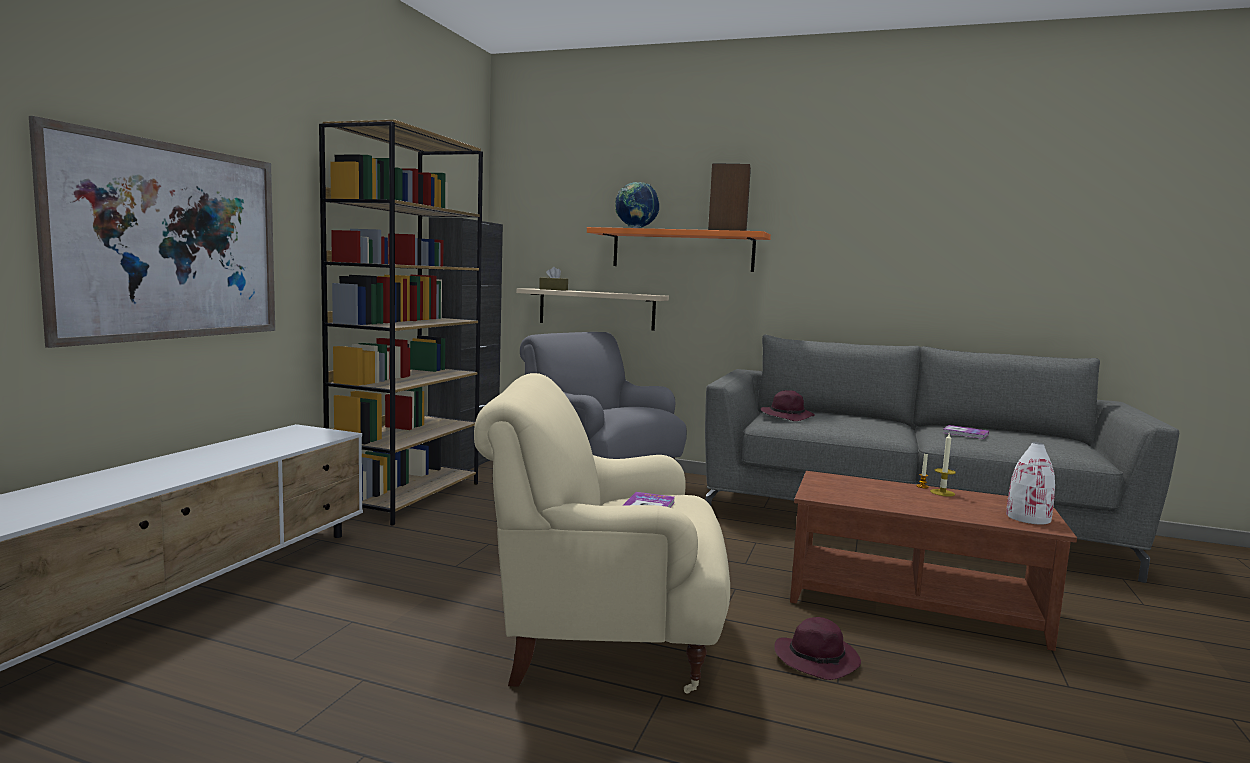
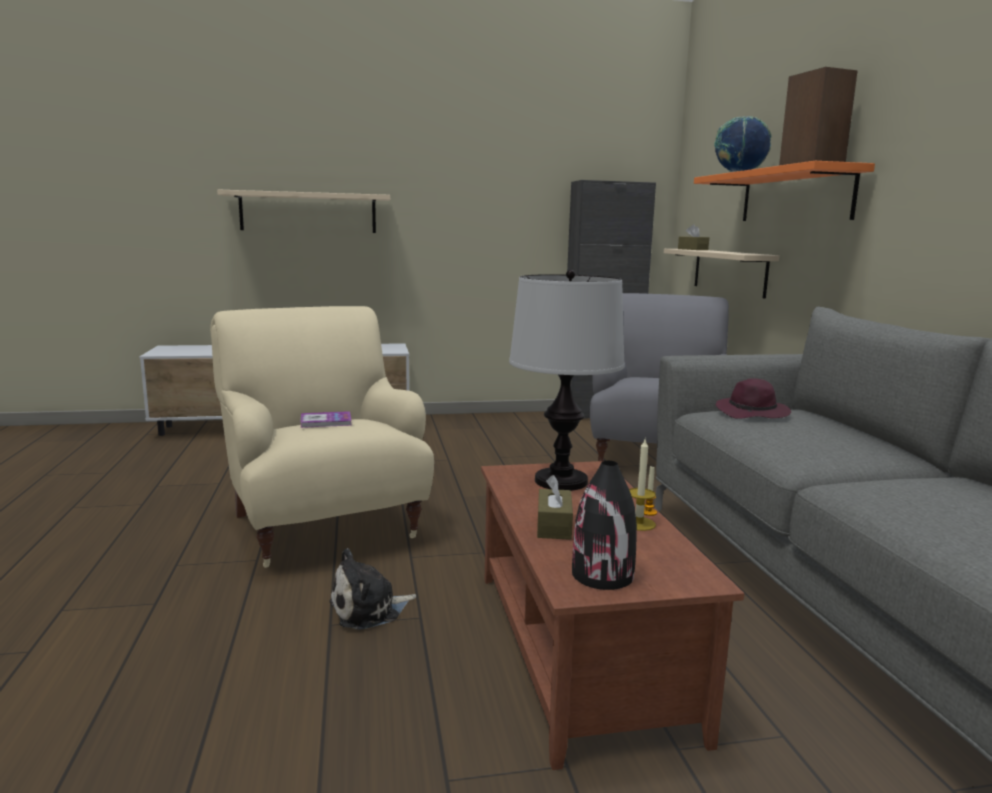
camera: 60 degrees right, 5 degrees up
(172, 242) = (308, 212): picture -> beige shelf
(407, 497) = (496, 421): brown bookcase -> none
(817, 659) = (369, 610): purple hat -> plush toy
(848, 489) = (560, 481): none -> table lamp
(941, 509) = (554, 525): none -> brown tissue box
(965, 433) = (926, 492): book -> none
(1028, 518) = (603, 575): white vase -> black vase

